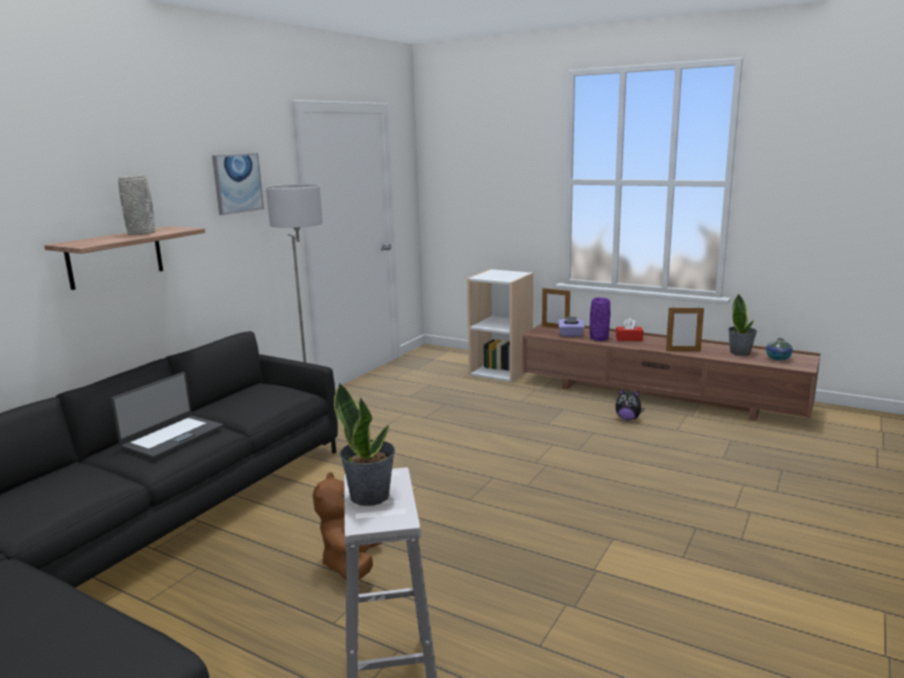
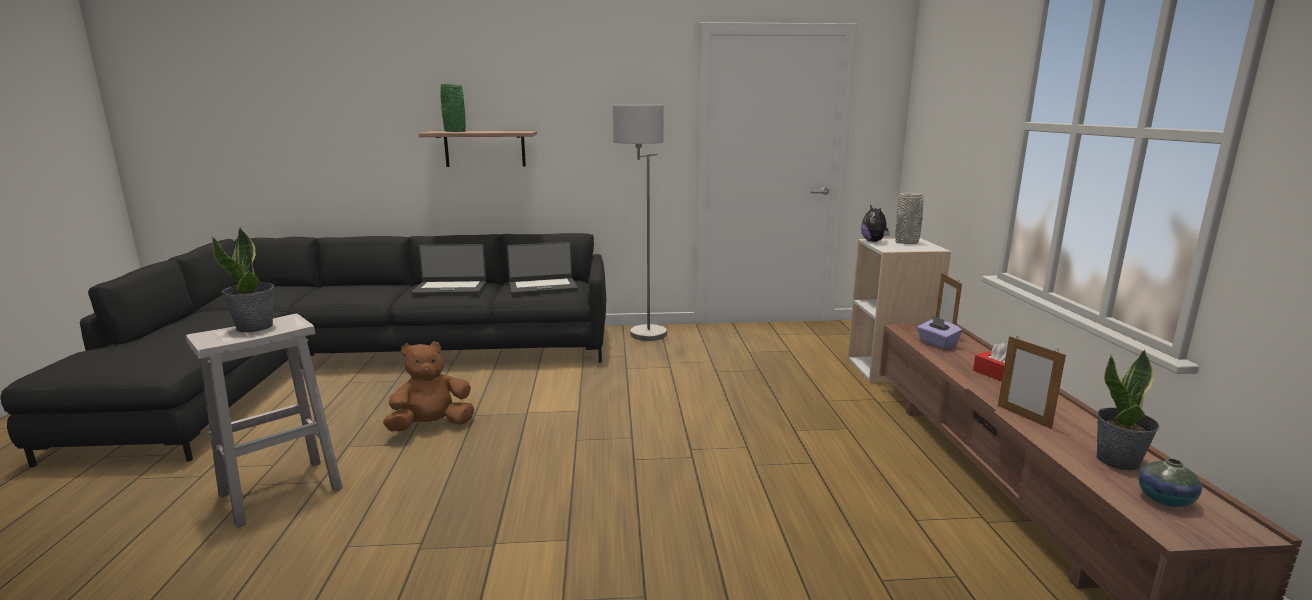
camera: 55 degrees right, 0 degrees up
(102, 240) = (455, 131): none -> green vase
(142, 233) = (490, 131): grey vase -> grey vase (907, 242)
(237, 183) = (615, 100): picture -> none
(258, 398) = (542, 286): none -> laptop
(598, 338) = (956, 359): purple vase -> none
(628, 419) = (891, 475): plush toy -> plush toy (874, 241)

